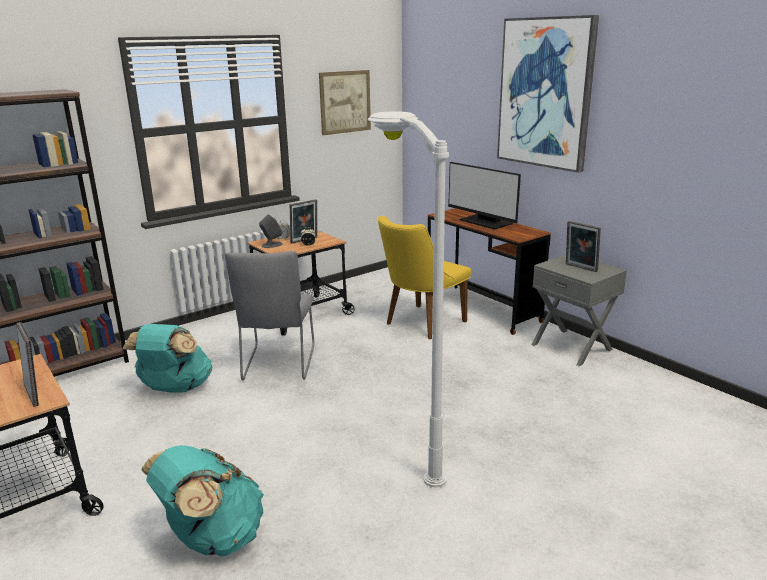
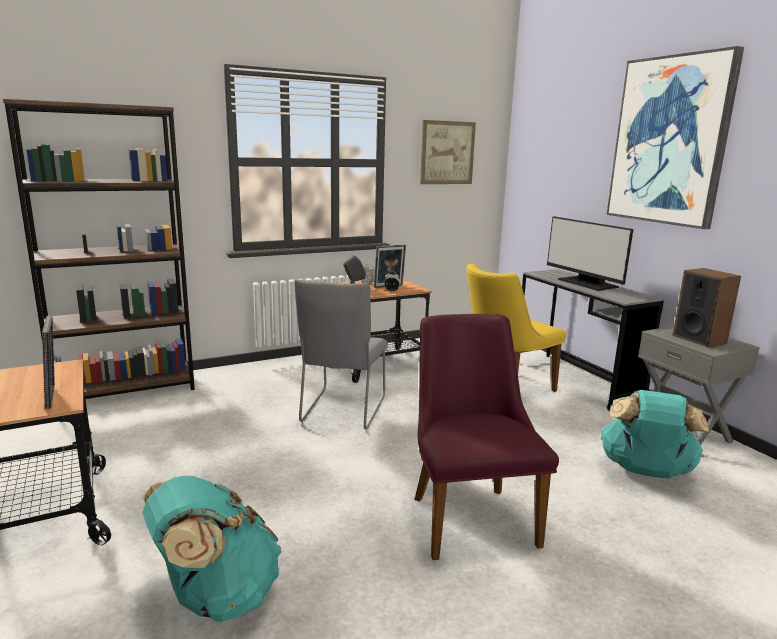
camera: 10 degrees right, 5 degrees down
(175, 389) = (230, 421): turquoise backpack -> turquoise backpack (645, 471)
(406, 440) = (468, 513): white floor lamp -> purple chair
(482, 309) = (575, 380): brown desk -> grey desk
(580, 268) = (699, 339): picture frame -> speaker

